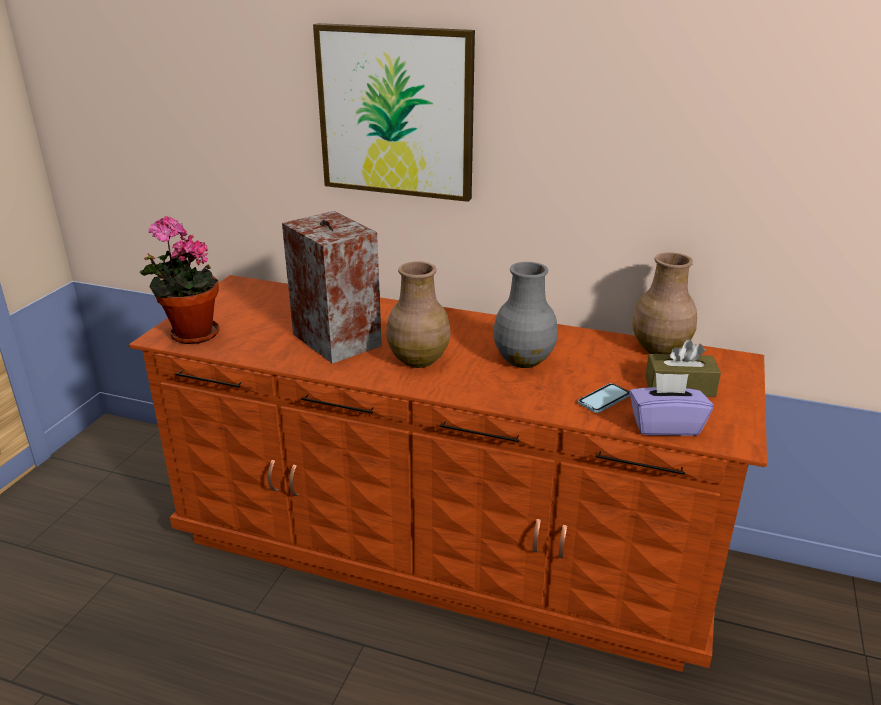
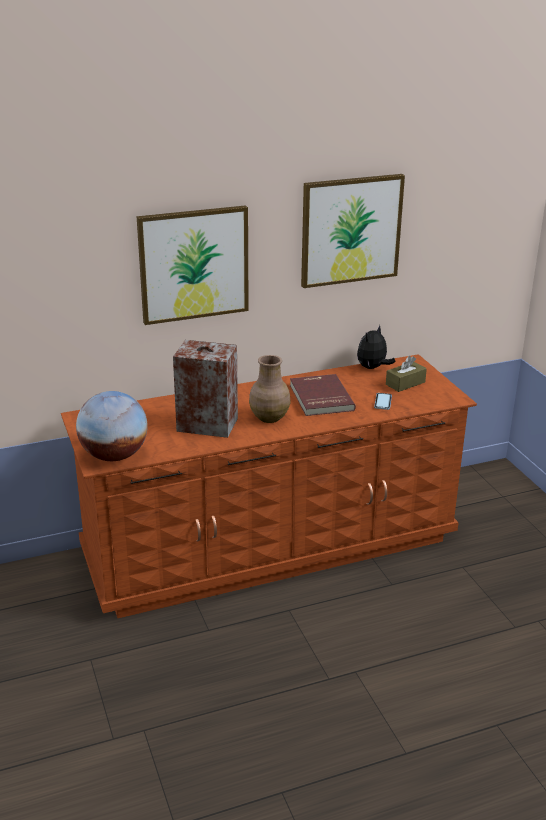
camera: 40 degrees left, 0 degrees up
(190, 335) = (114, 456): potted plant -> globe
(522, 360) = (320, 398): grey vase -> red book
(656, 104) = (350, 230): none -> picture
(659, 349) = (373, 368): brown vase -> plush toy
(665, 425) = (422, 403): purple tissue box -> none

